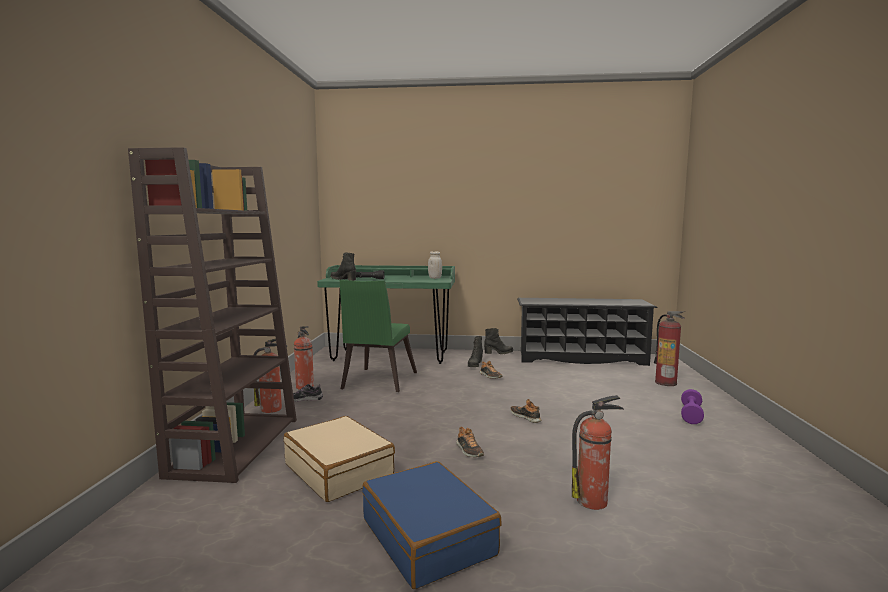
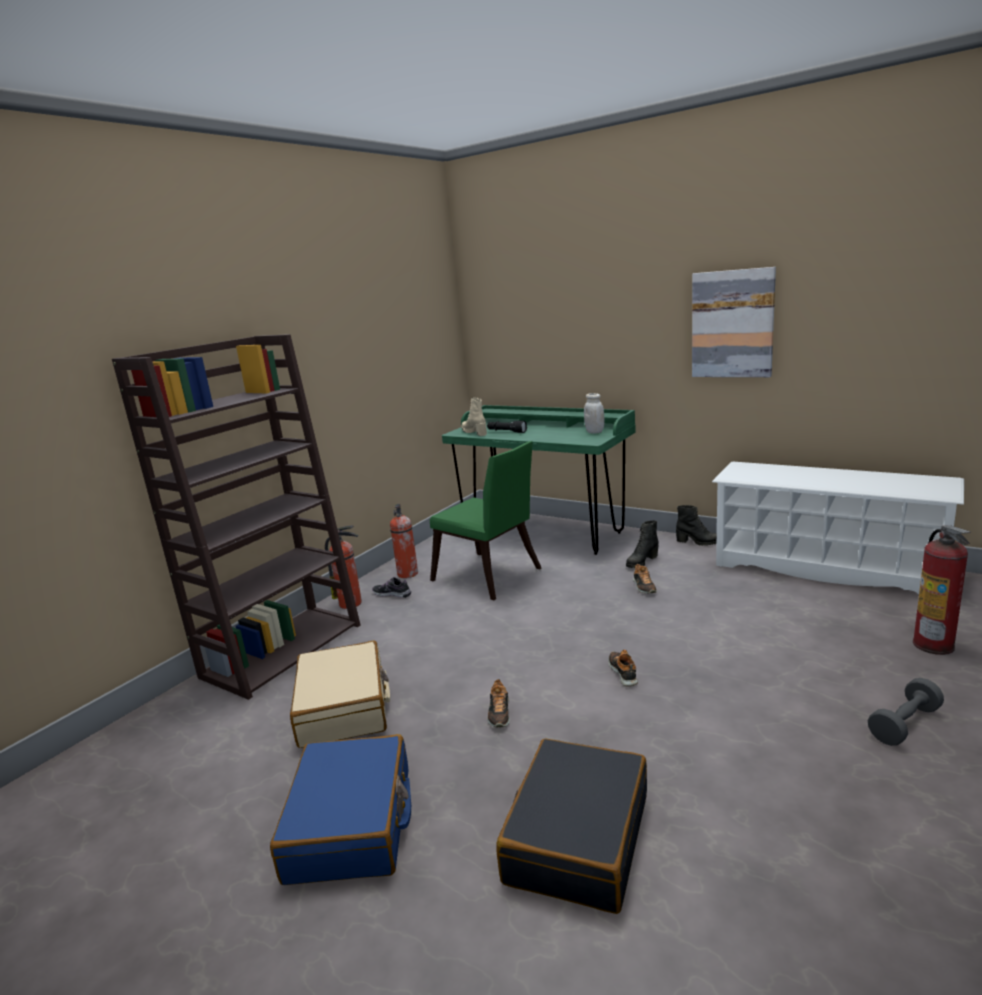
camera: 30 degrees right, 10 degrees up
(343, 279) = (475, 432): black boot -> beige boot
(377, 382) = (490, 577): green chair -> green chair turned 90 degrees counterclockwise
(517, 212) = (732, 324): none -> picture
(581, 358) = (826, 568): black shoe rack -> white shoe rack
(593, 501) = (577, 838): fire extinguisher -> black suitcase
(691, 415) = (904, 724): purple dumbbell -> grey dumbbell

